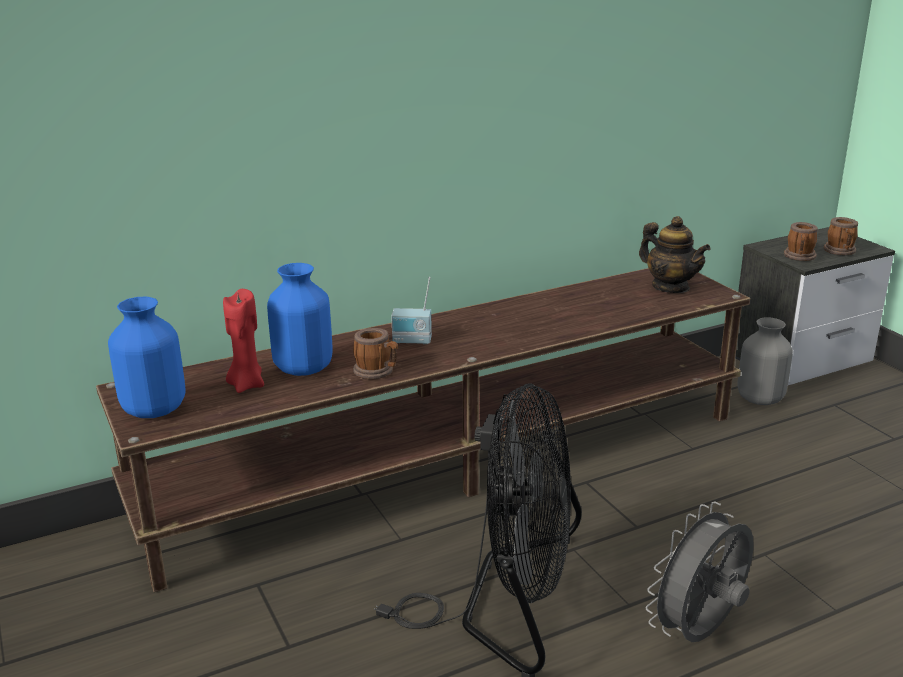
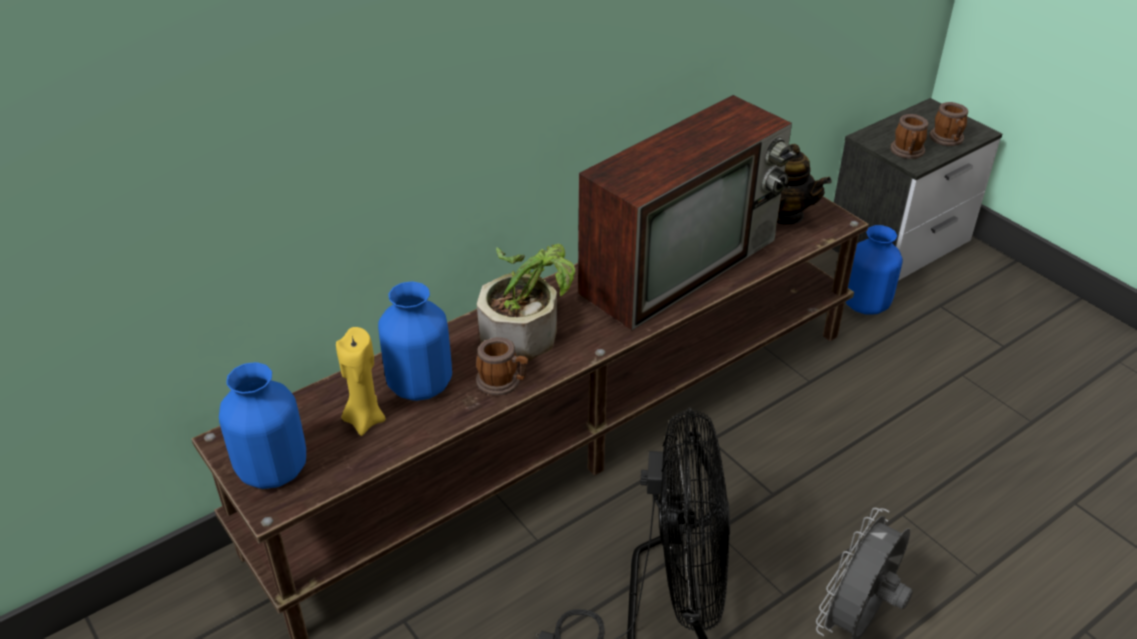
camera: 10 degrees left, 15 degrees up
(246, 385) = (364, 419): red candle -> yellow candle
(412, 341) = (527, 330): radio -> potted plant
(565, 311) = (681, 264): none -> television
(759, 399) = (864, 305): grey vase -> blue vase

